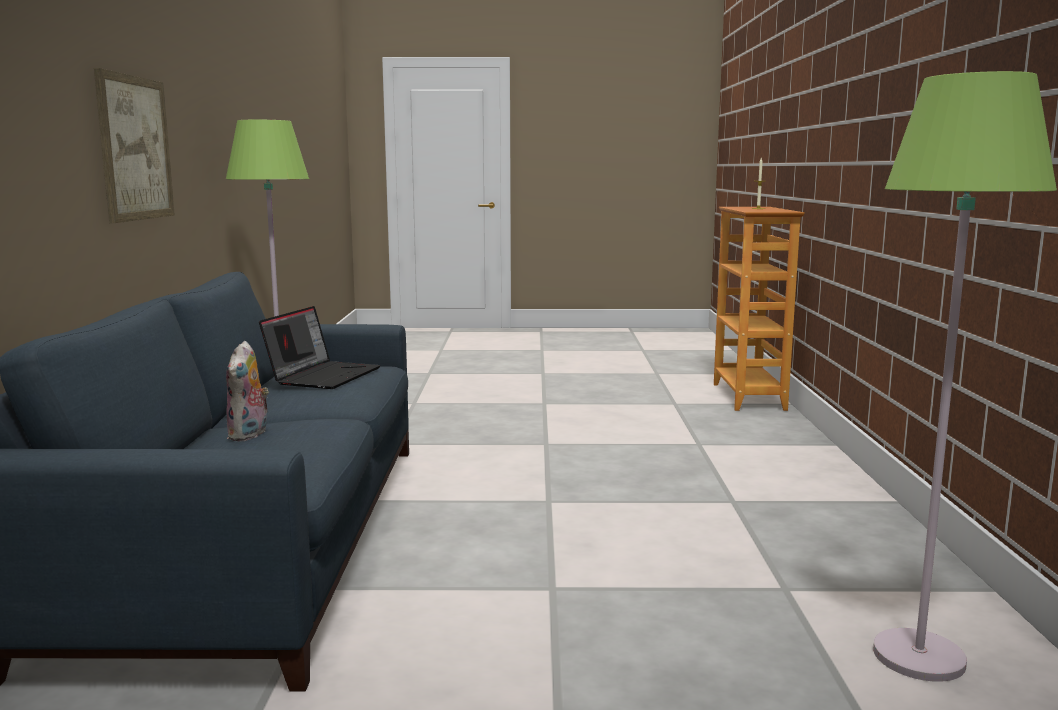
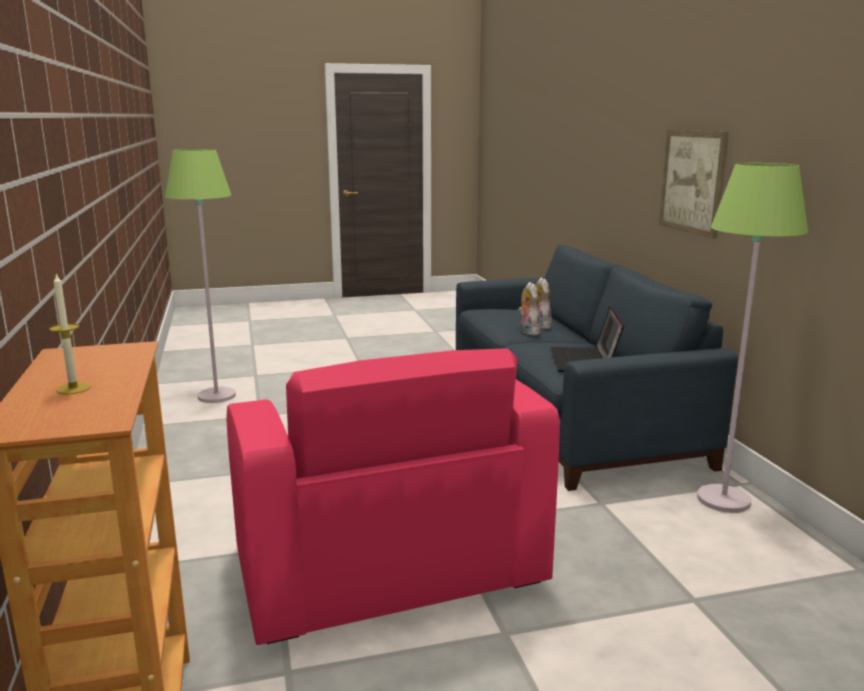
camera: 165 degrees right, 5 degrees up
(298, 423) = (527, 332): none -> plush toy
(608, 428) = (385, 569): none -> pink armchair

